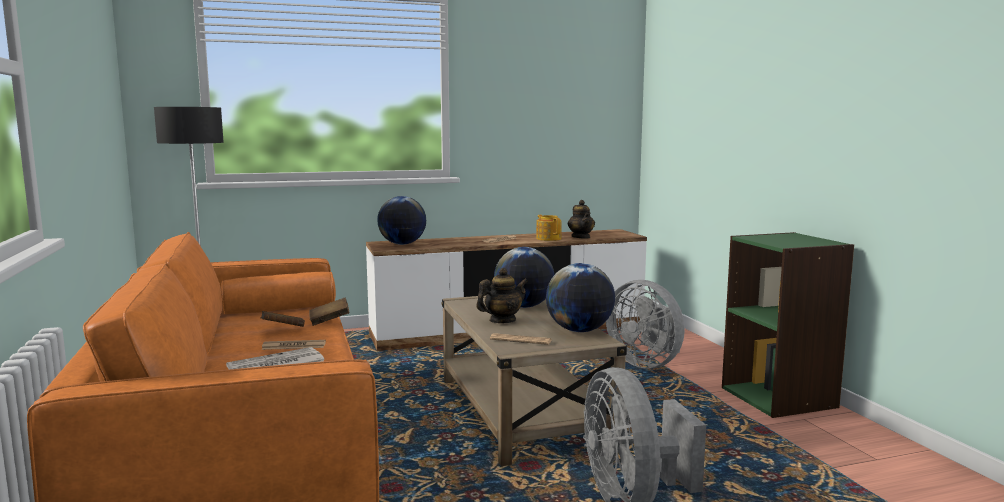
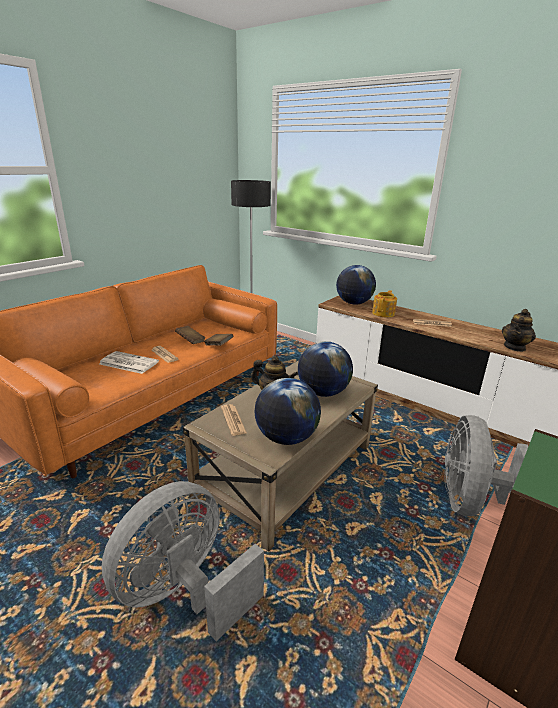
camera: 55 degrees right, 15 degrees up
(548, 238) = (477, 337): teapot -> teapot (384, 313)

